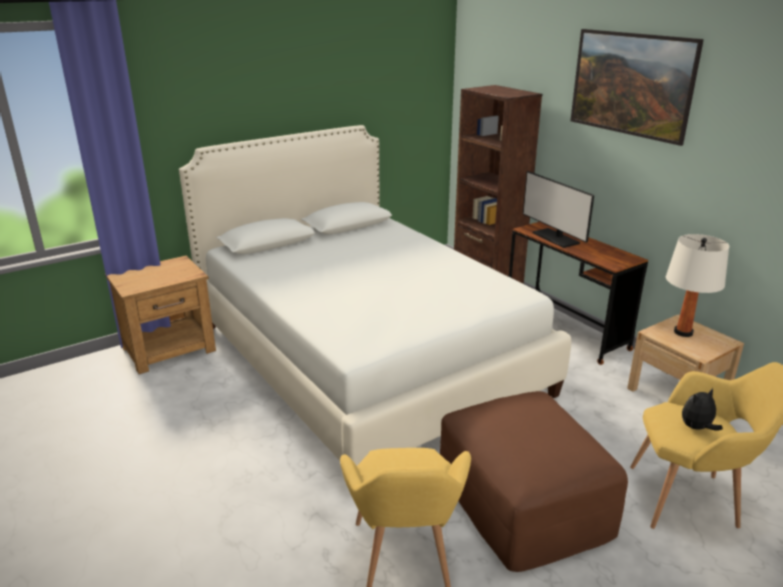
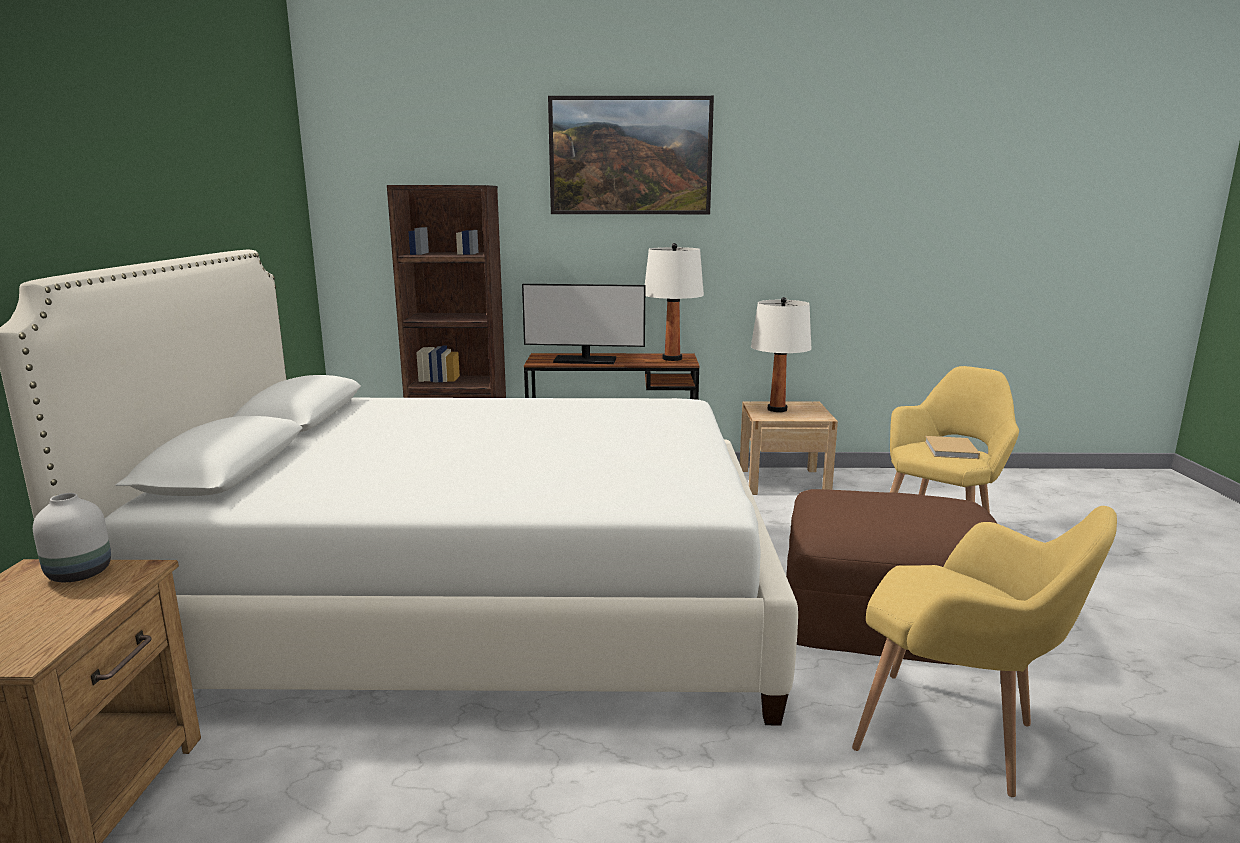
camera: 55 degrees left, 10 degrees down
(183, 268) = (78, 574): none -> white vase
(615, 258) = (672, 358): none -> white table lamp
(697, 428) = (951, 450): plush toy -> beige book

